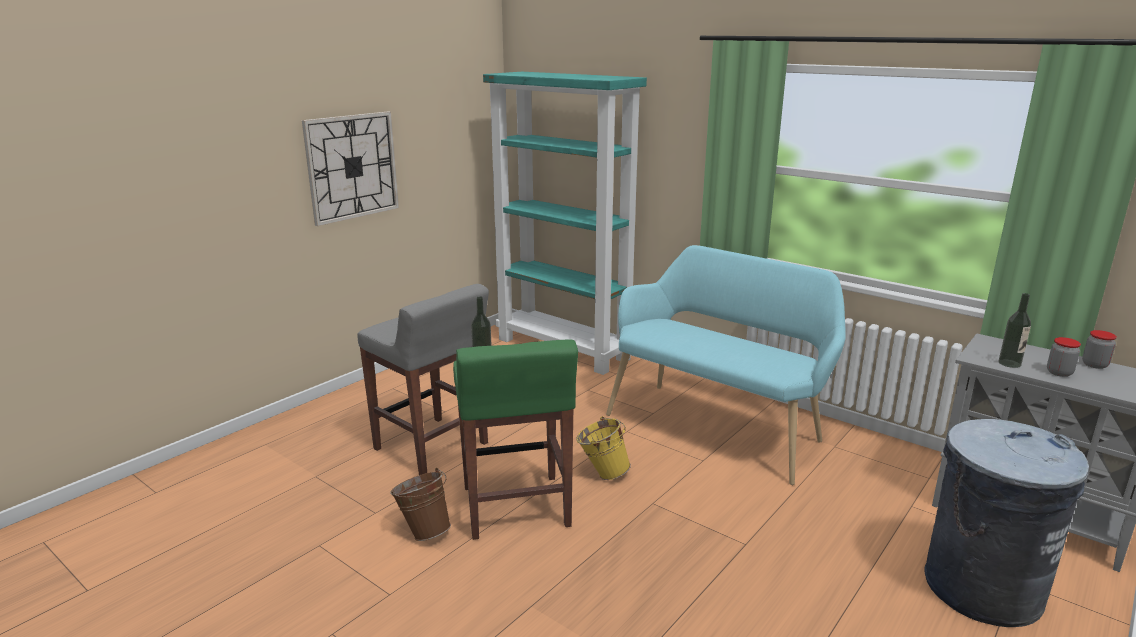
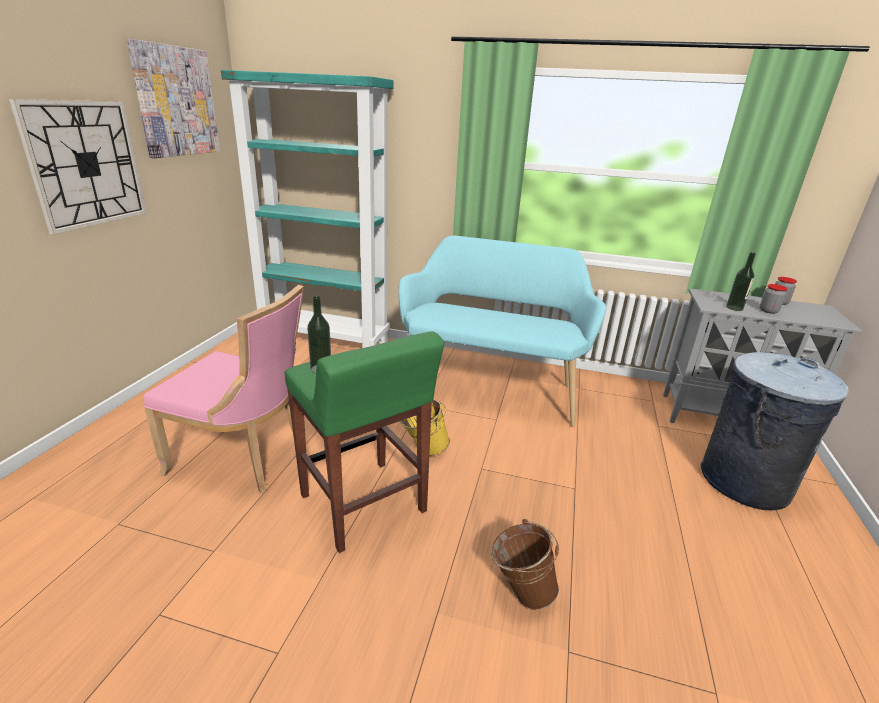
camera: 25 degrees left, 5 degrees up
(424, 531) = (281, 558): brown bucket -> brown bucket (520, 591)
(432, 447) = (244, 458): grey stool -> pink chair
(440, 105) = (176, 102): none -> picture

